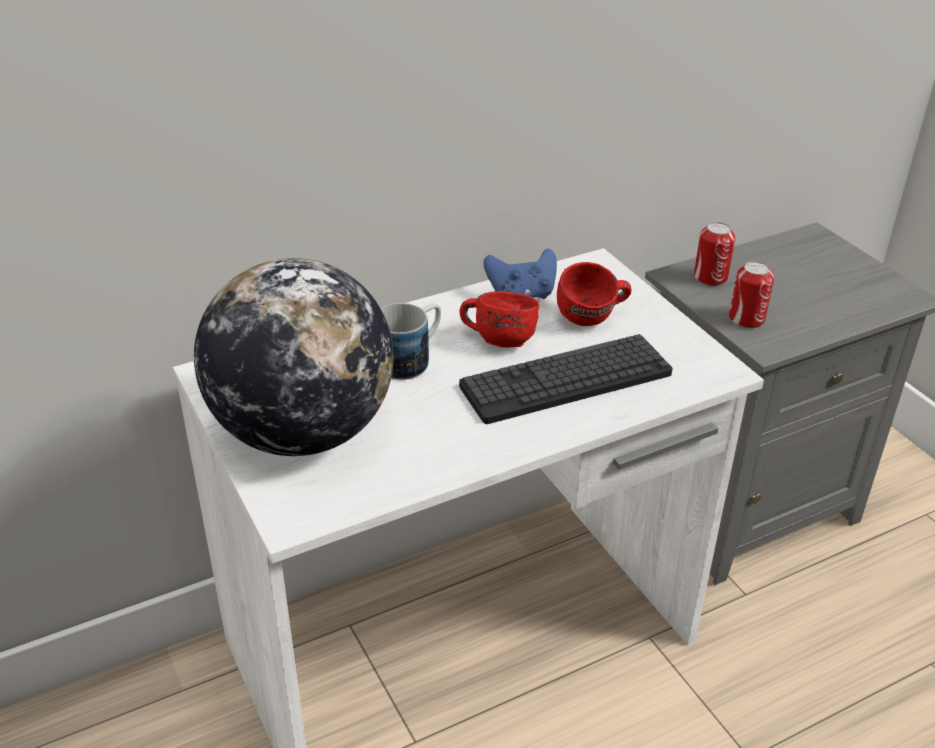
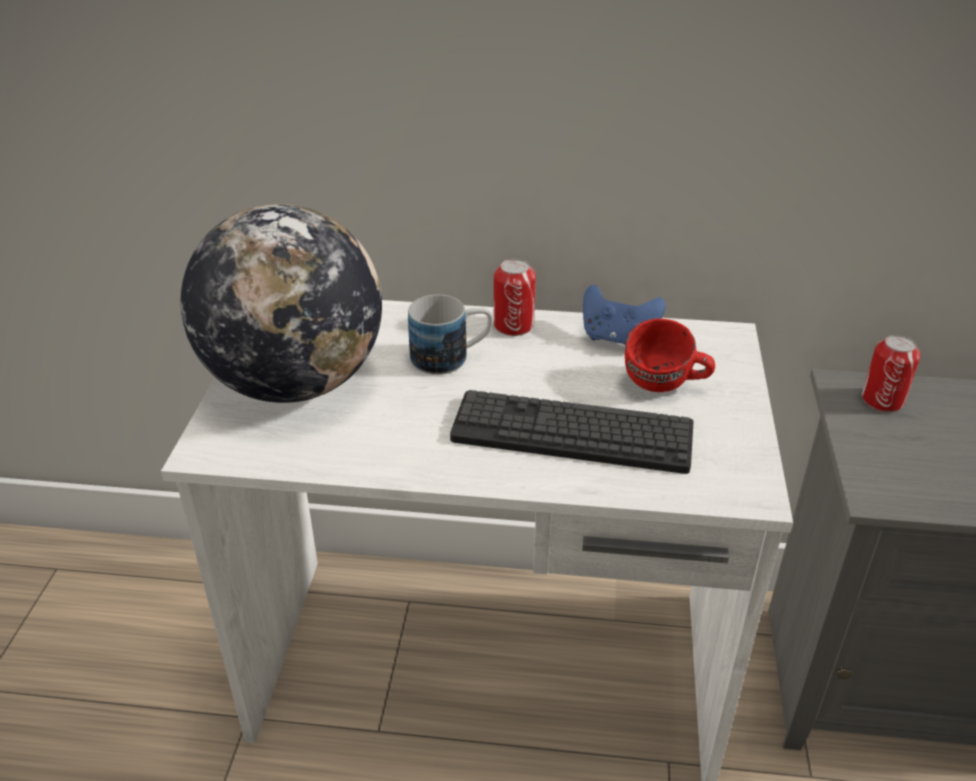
camera: 35 degrees right, 0 degrees up
(498, 338) = (551, 369): red mug -> none
(746, 318) = (882, 458): can -> can (513, 325)

